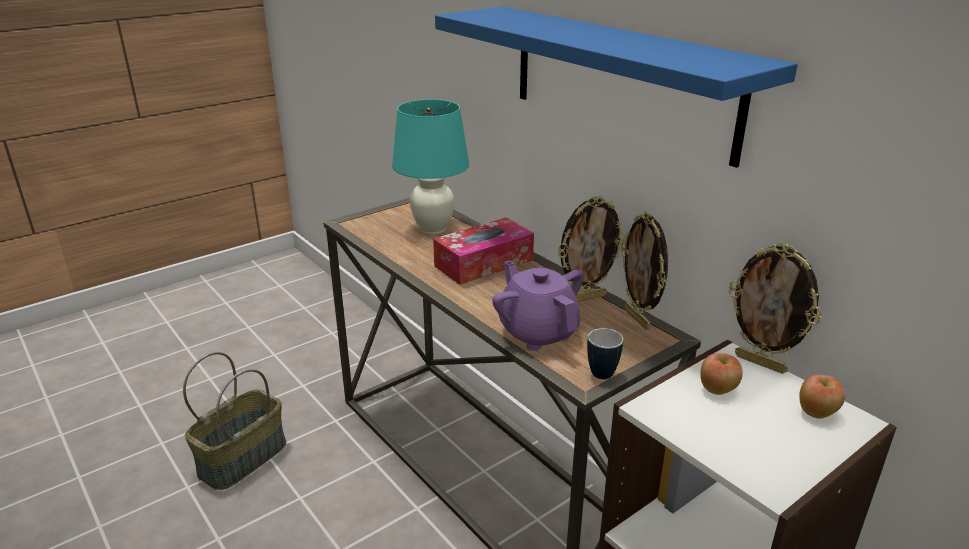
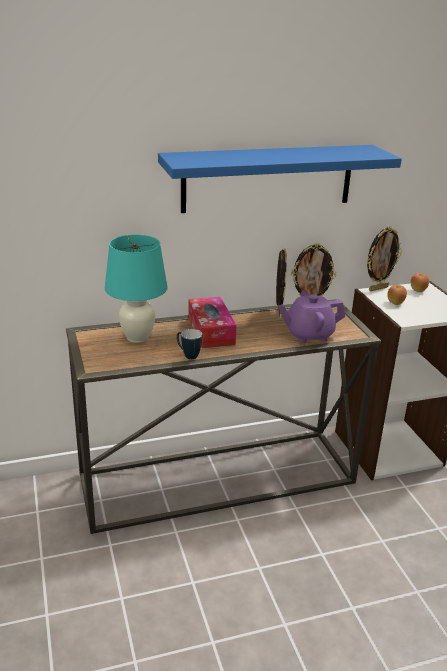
camera: 70 degrees left, 0 degrees up
(242, 457) = (119, 615): basket -> none
(602, 370) = (353, 328): mug -> mug (188, 355)

